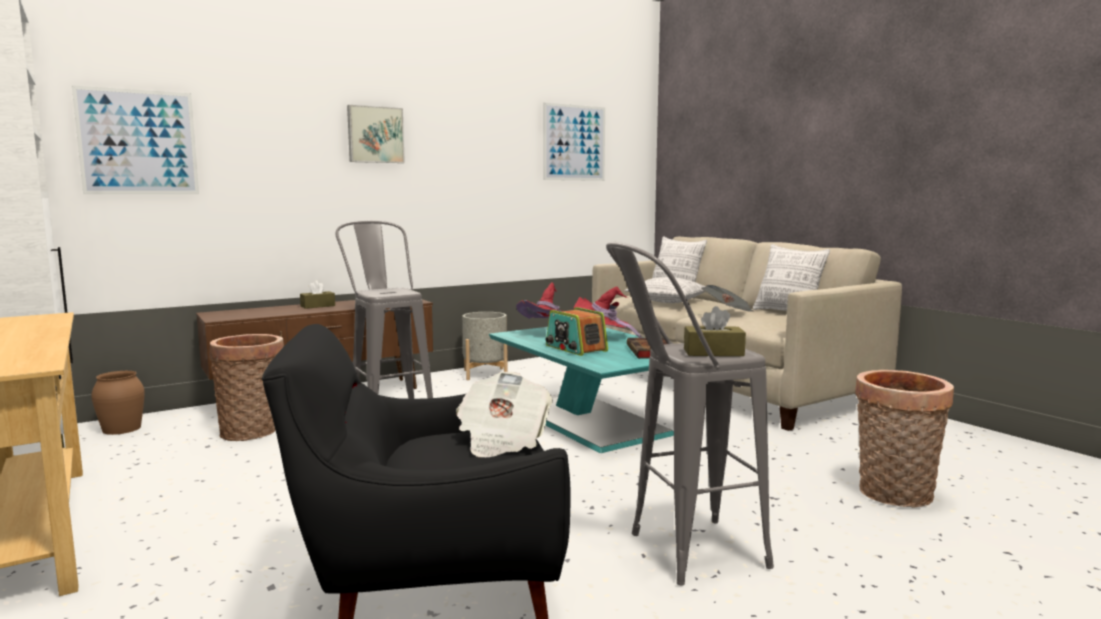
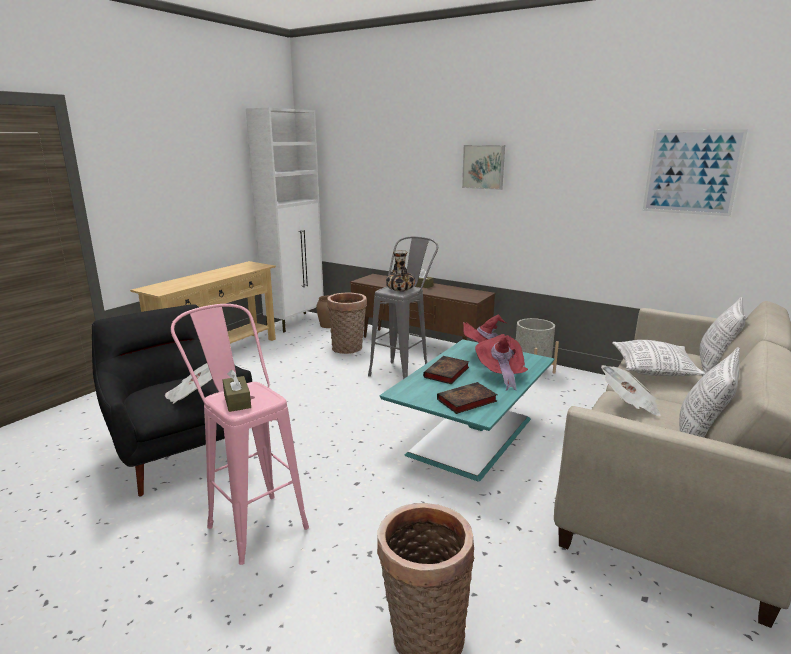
camera: 65 degrees right, 10 degrees up
(138, 142) = (355, 173): picture -> none
(388, 291) = (400, 289): none -> vase
(575, 348) = (446, 373): radio -> book
(679, 554) = (250, 520): grey stool -> pink stool

